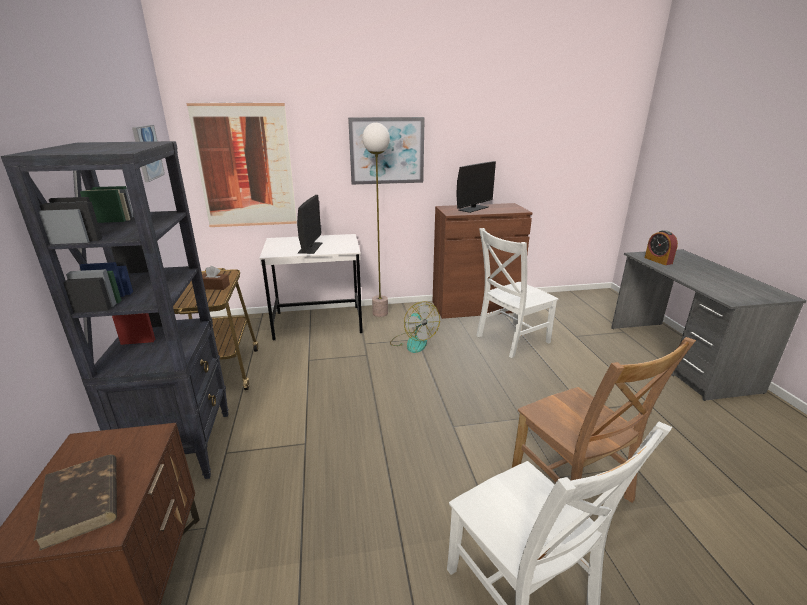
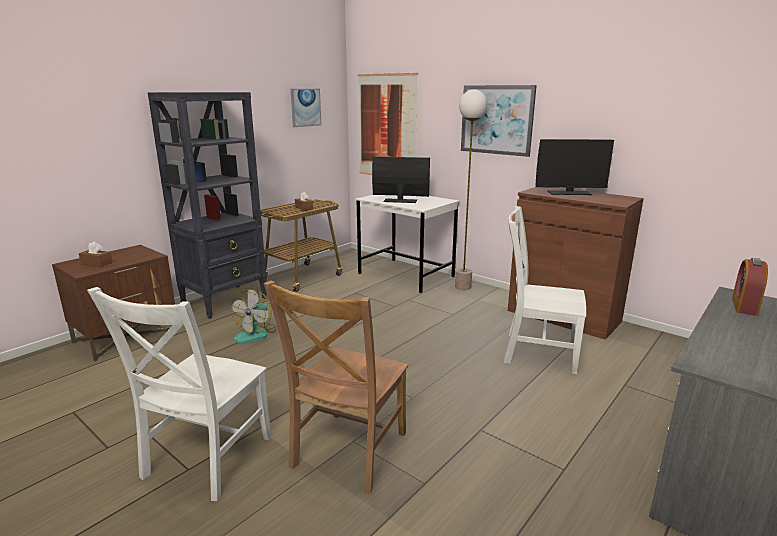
camera: 50 degrees right, 5 degrees down
(82, 502) = (96, 263): brown book -> brown tissue box
(310, 248) = (400, 201): monitor -> monitor turned 135 degrees counterclockwise
(413, 342) = (445, 314): fan -> fan (256, 334)

